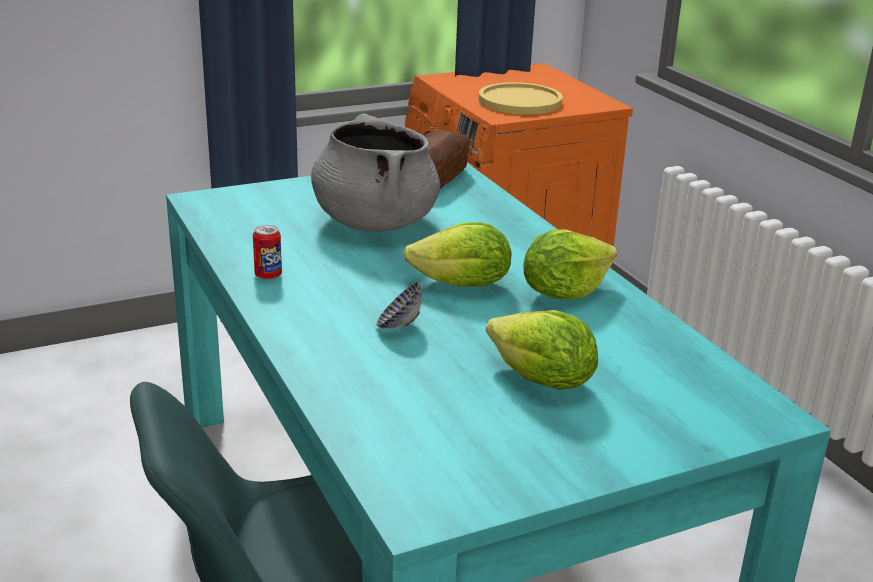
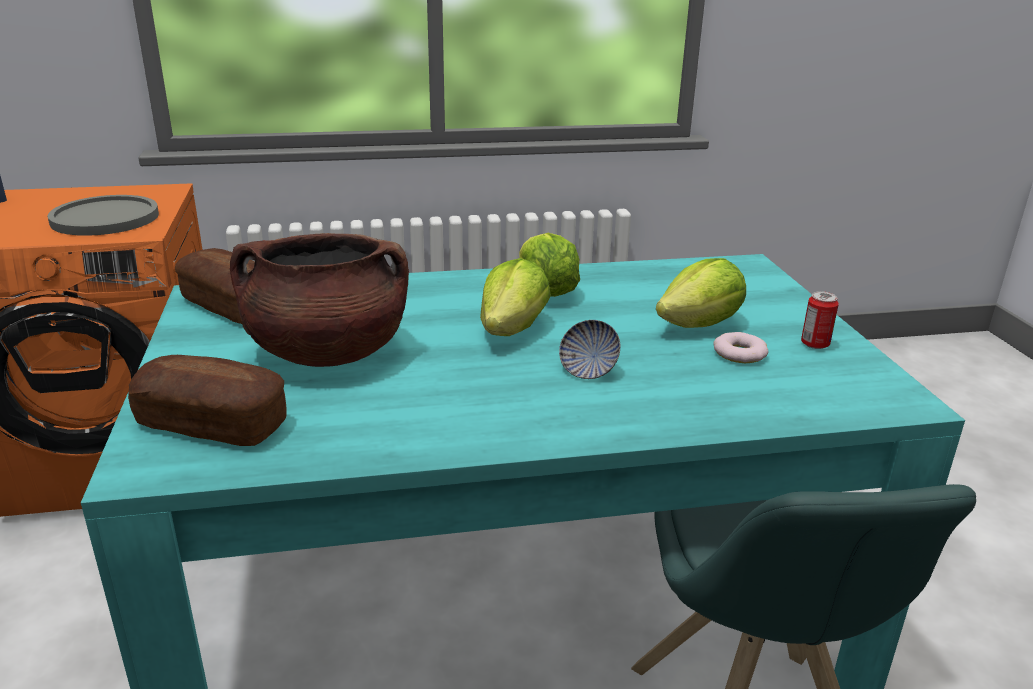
camera: 75 degrees left, 0 degrees up
(257, 207) = (212, 424): none -> bread
(268, 275) = (438, 433): can -> can (815, 344)
(375, 222) = (327, 352): grey cooking pot -> brown cooking pot
(483, 405) = (739, 353): none -> donut
(520, 101) = (105, 218): yellow plate -> grey plate

